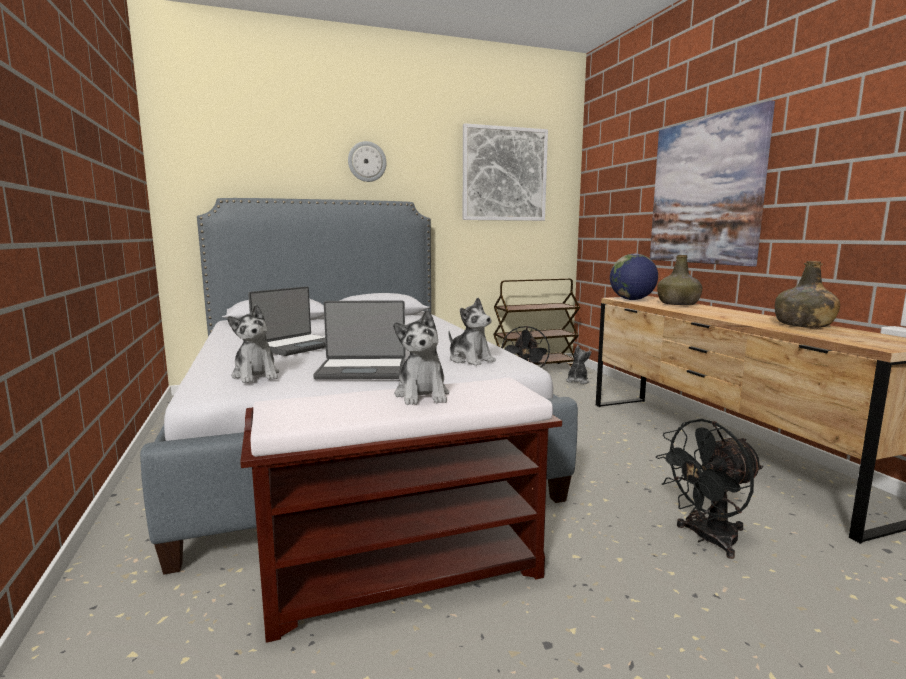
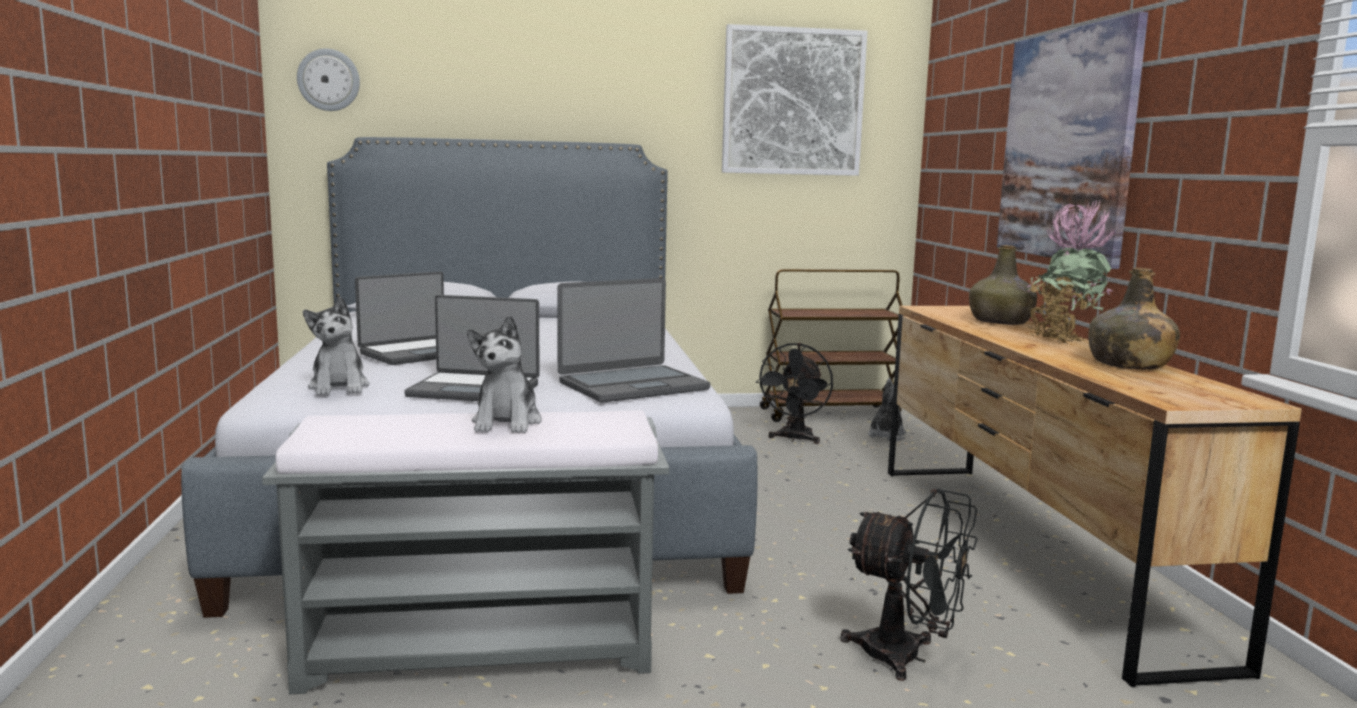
camera: 10 degrees right, 0 degrees up
(367, 161) = (574, 84): wall clock -> wall clock (328, 80)
(407, 574) = (482, 649): brown bench -> grey bench
(470, 360) = (632, 386): plush toy -> laptop
(632, 299) = (941, 311): globe -> none
(707, 539) = (907, 657): black fan -> black fan turned 135 degrees counterclockwise
(733, 312) = (1062, 339): none -> potted plant

